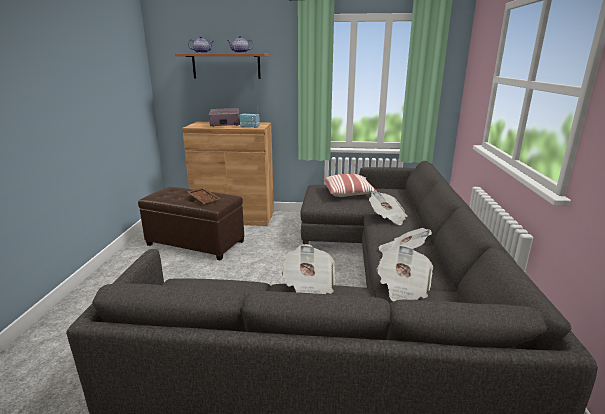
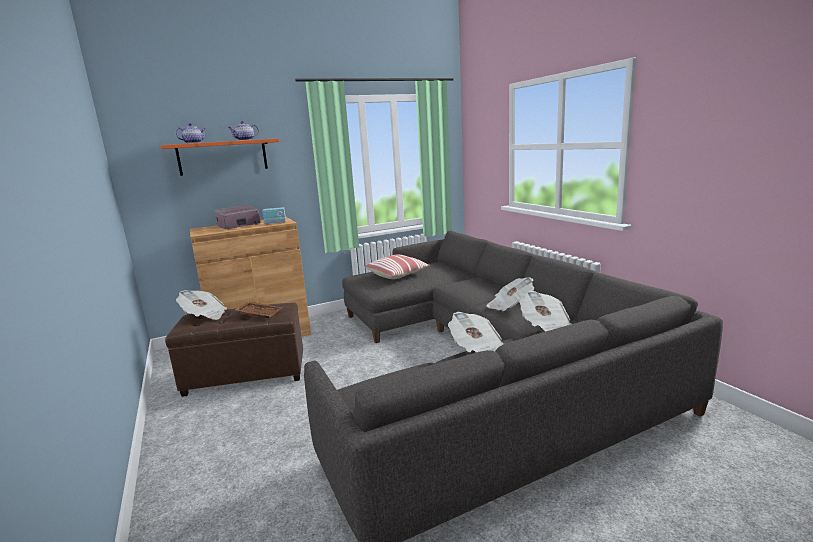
camera: 30 degrees left, 5 degrees down
(387, 218) = (460, 284): newspaper -> newspaper (204, 315)

